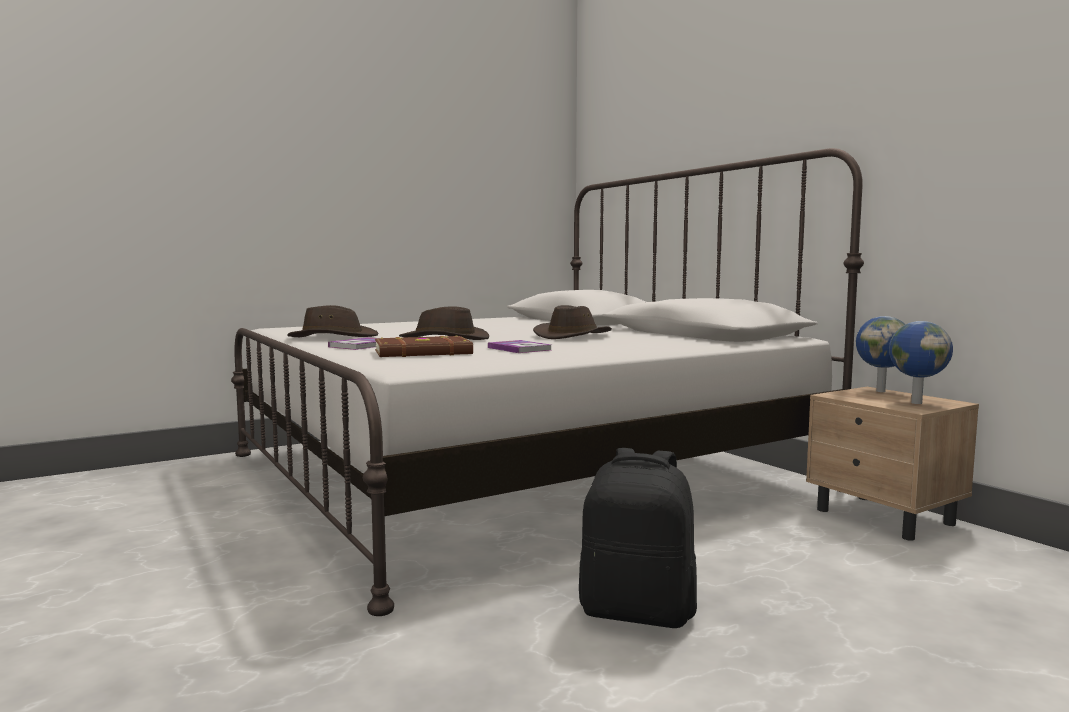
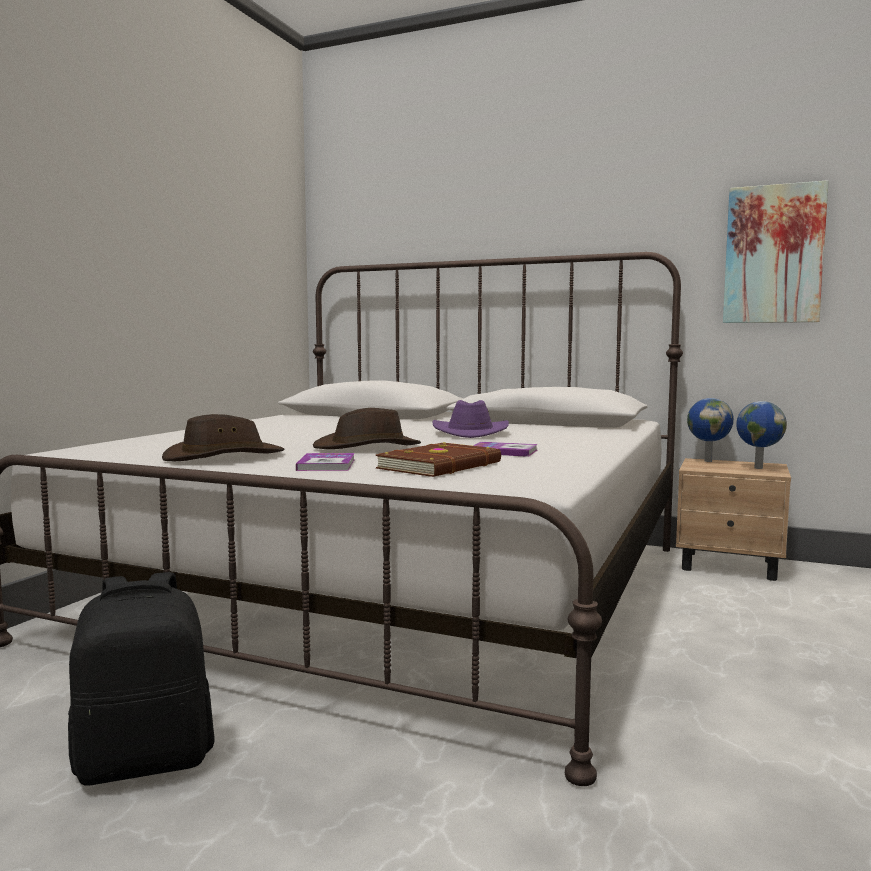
camera: 35 degrees left, 0 degrees up
(573, 336) = (470, 433): brown hat -> purple hat
(638, 612) = (753, 695): black backpack -> black backpack (146, 760)
(973, 138) = (773, 254): none -> picture

